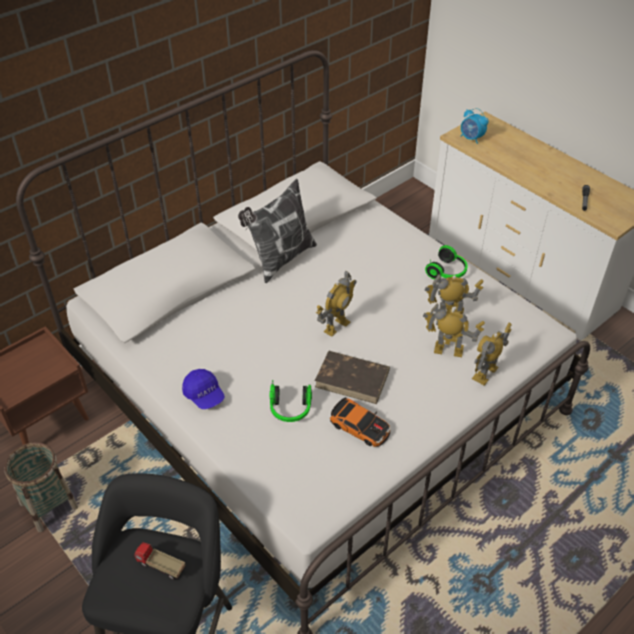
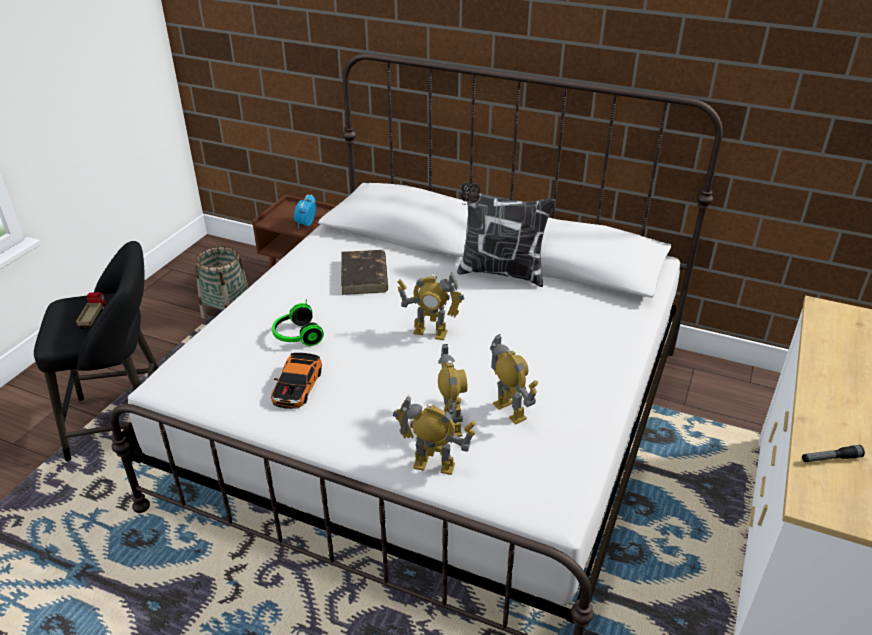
camera: 65 degrees right, 10 degrees down
(204, 395) = (289, 284): blue cap -> none
(353, 379) = (361, 364): brown book -> brown book (364, 276)
(447, 272) = (588, 391): headphones -> none
(471, 138) = (835, 320): alarm clock -> alarm clock (306, 225)

